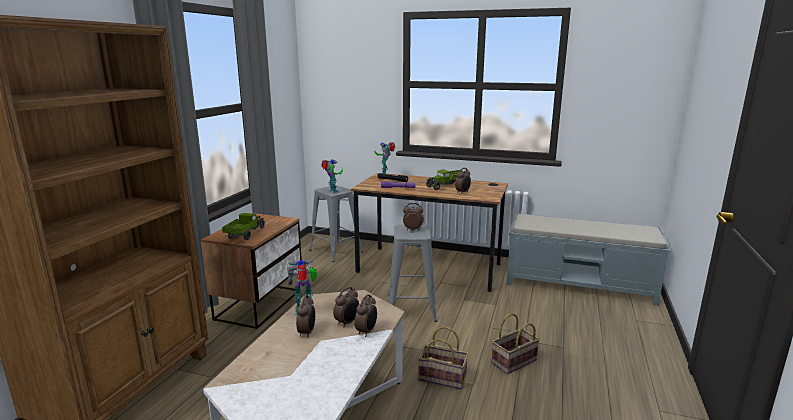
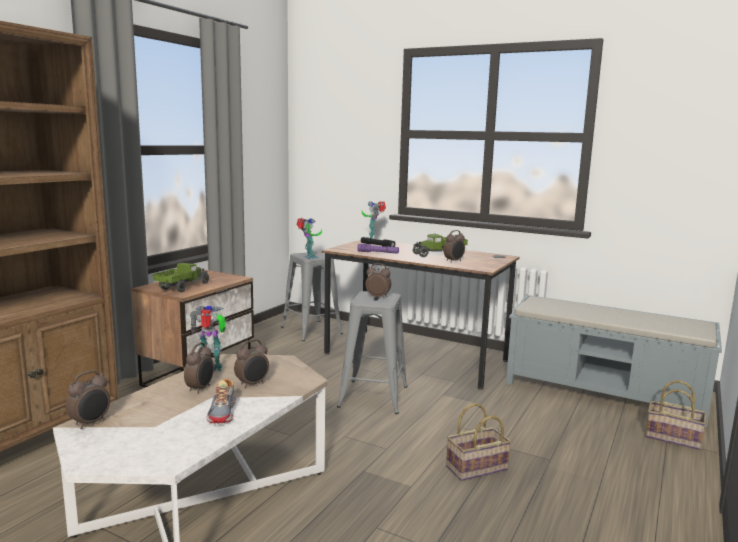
camera: 10 degrees right, 5 degrees down
(339, 353) = (223, 412): none -> shoe
(367, 331) = (269, 395): alarm clock -> alarm clock (91, 423)
(443, 377) = (378, 474): basket -> basket (674, 438)

